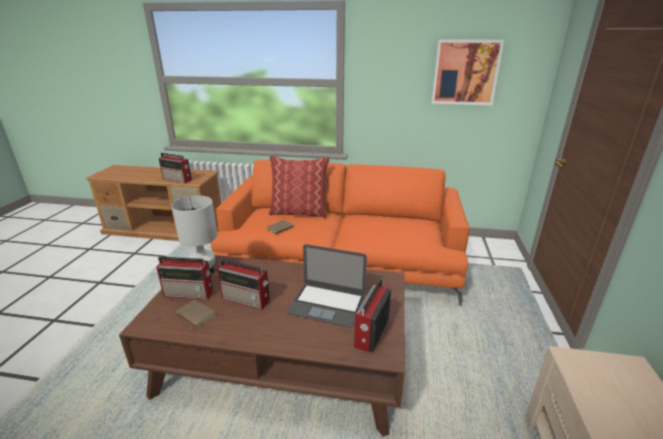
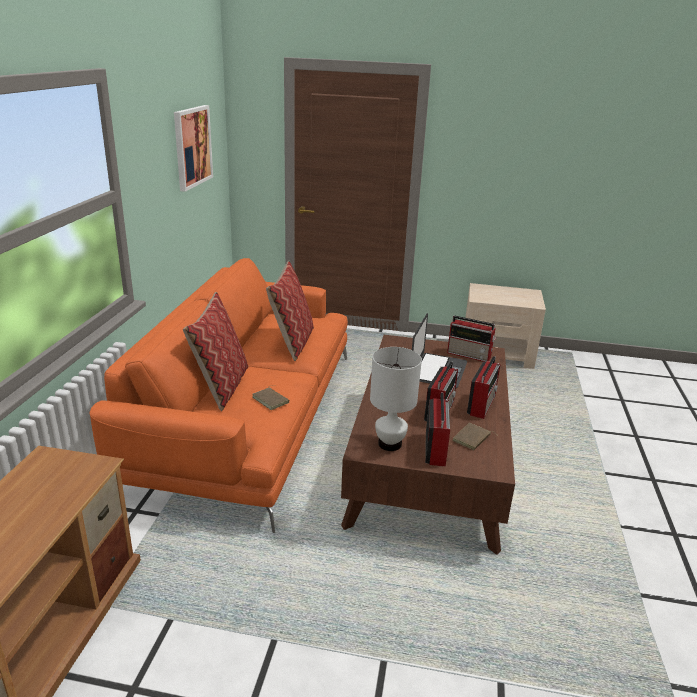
camera: 90 degrees left, 0 degrees up
(177, 180) = (69, 493): radio -> radio (482, 404)
(374, 231) = (292, 342): none -> pillow

